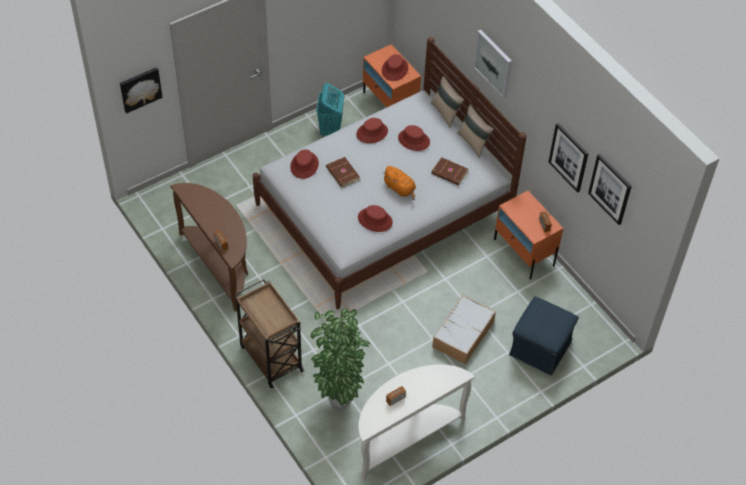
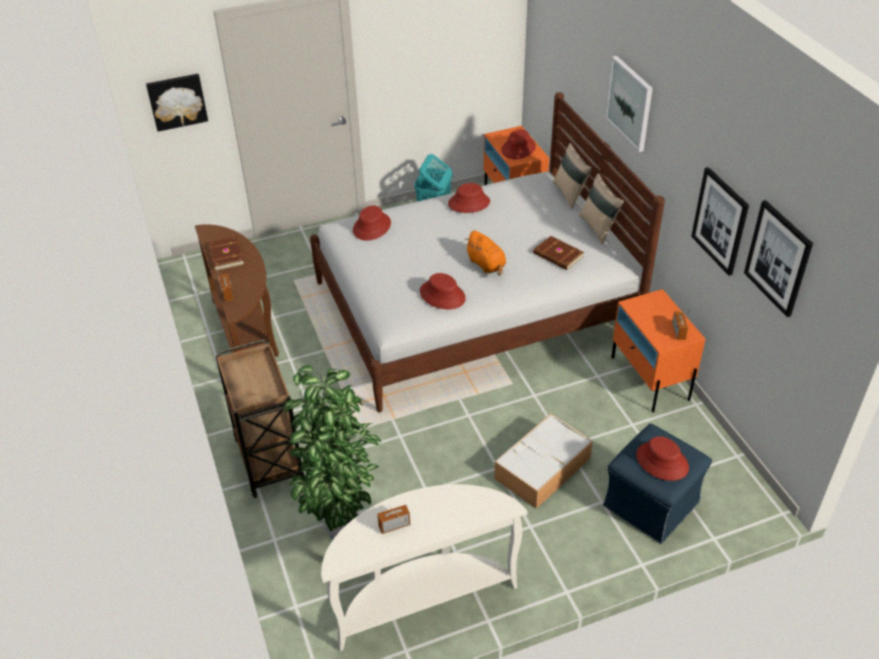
camera: 15 degrees right, 10 degrees down
(342, 174) = (416, 240): brown book -> brown book (225, 255)
(413, 140) = (520, 216): red hat -> red hat (662, 462)

